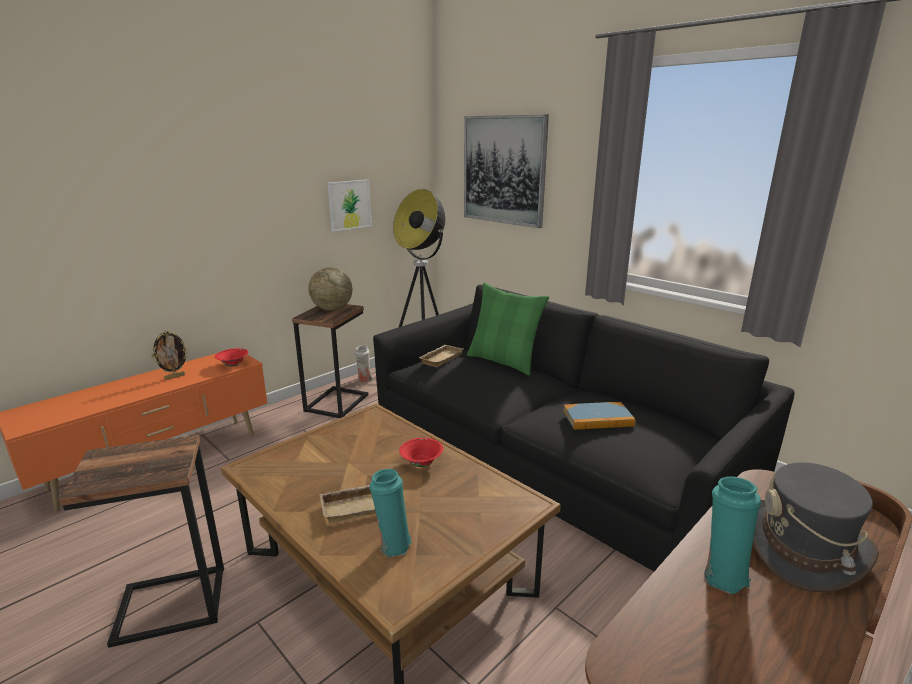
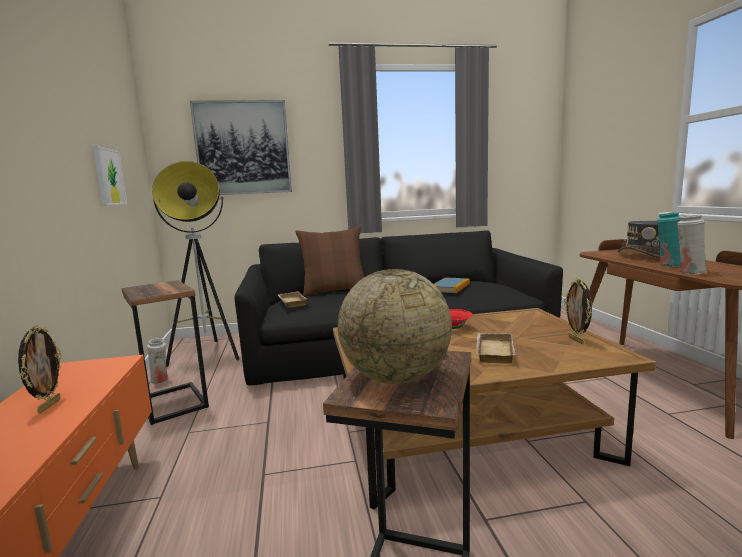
camera: 55 degrees left, 10 degrees down
(233, 365) = (109, 368): red bowl -> none
(332, 309) = (154, 287): globe -> globe (396, 378)
(392, 545) = (554, 349): turquoise vase -> none
(437, 558) = (576, 340): none -> picture frame
(503, 361) = (334, 291): green pillow -> brown pillow
(668, 602) = (689, 272): none -> white vase

